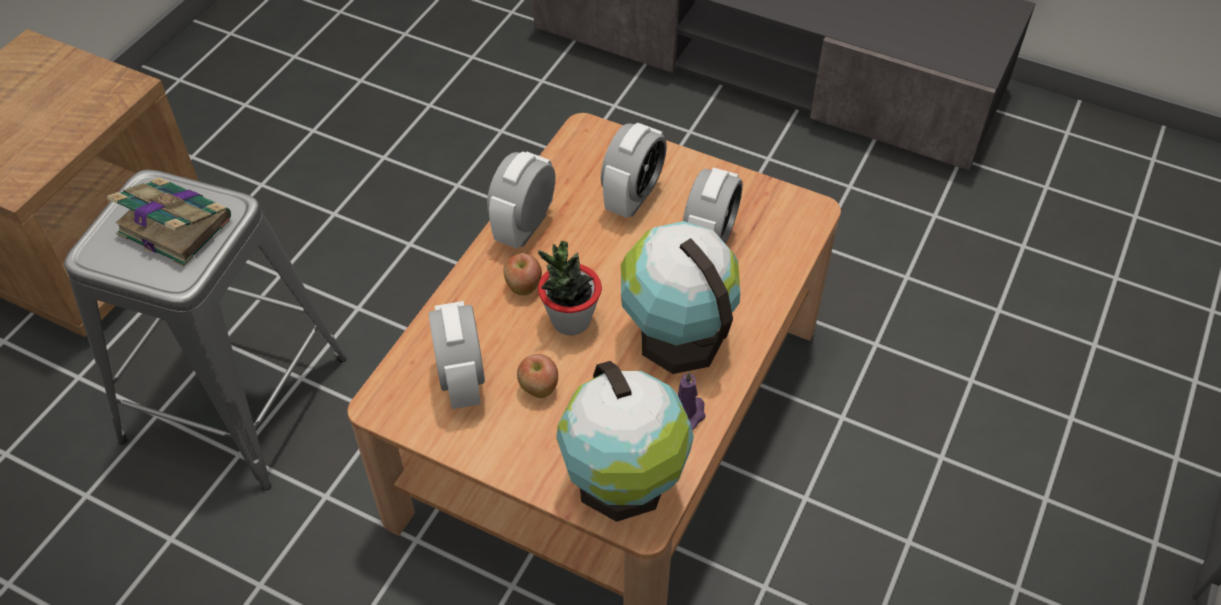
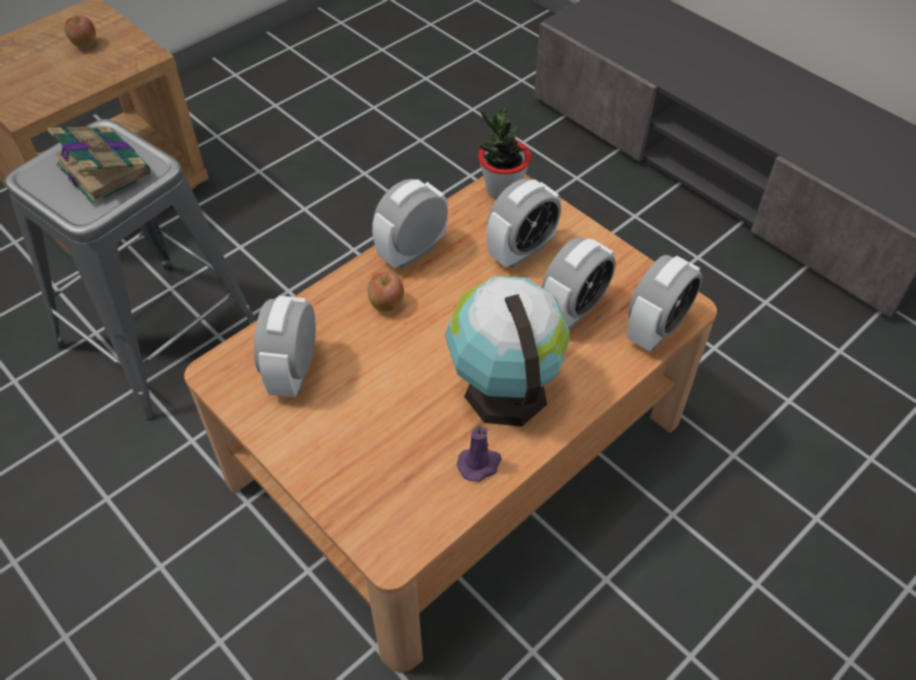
camera: 20 degrees right, 0 degrees up
(538, 388) = (356, 399): apple -> apple (84, 45)
(570, 320) = (414, 346): potted plant -> potted plant (502, 189)
(624, 484) = (391, 513): globe -> none
(792, 239) = (656, 329): none -> alarm clock

